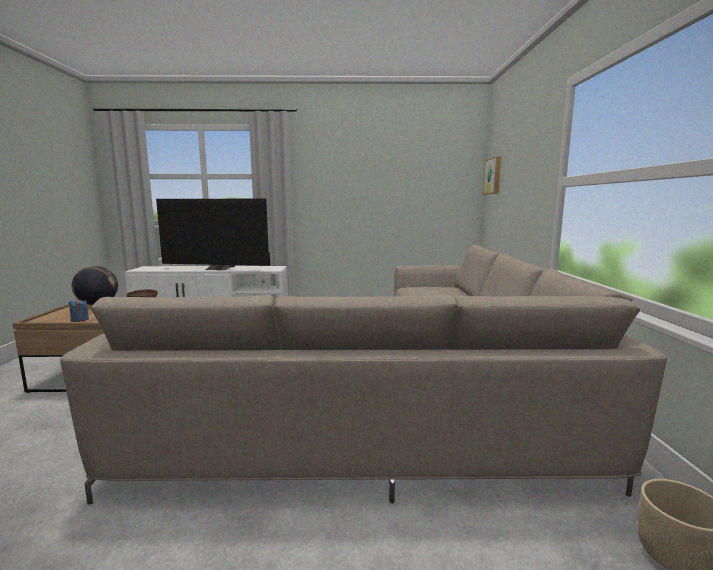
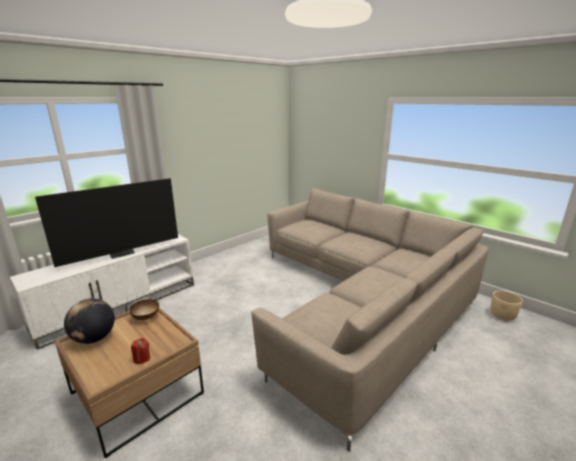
camera: 45 degrees left, 10 degrees up
(80, 320) = (142, 358): blue candle -> red candle
(493, 176) = (301, 136): picture -> none

